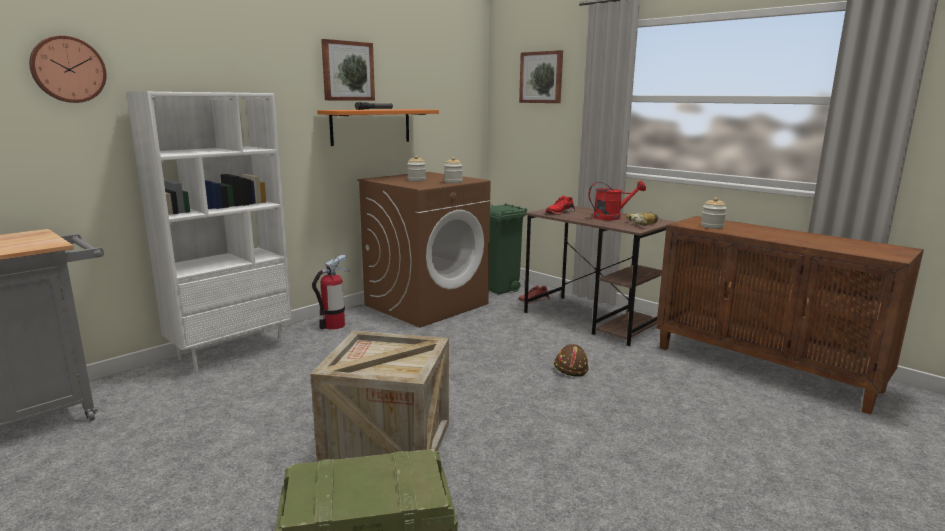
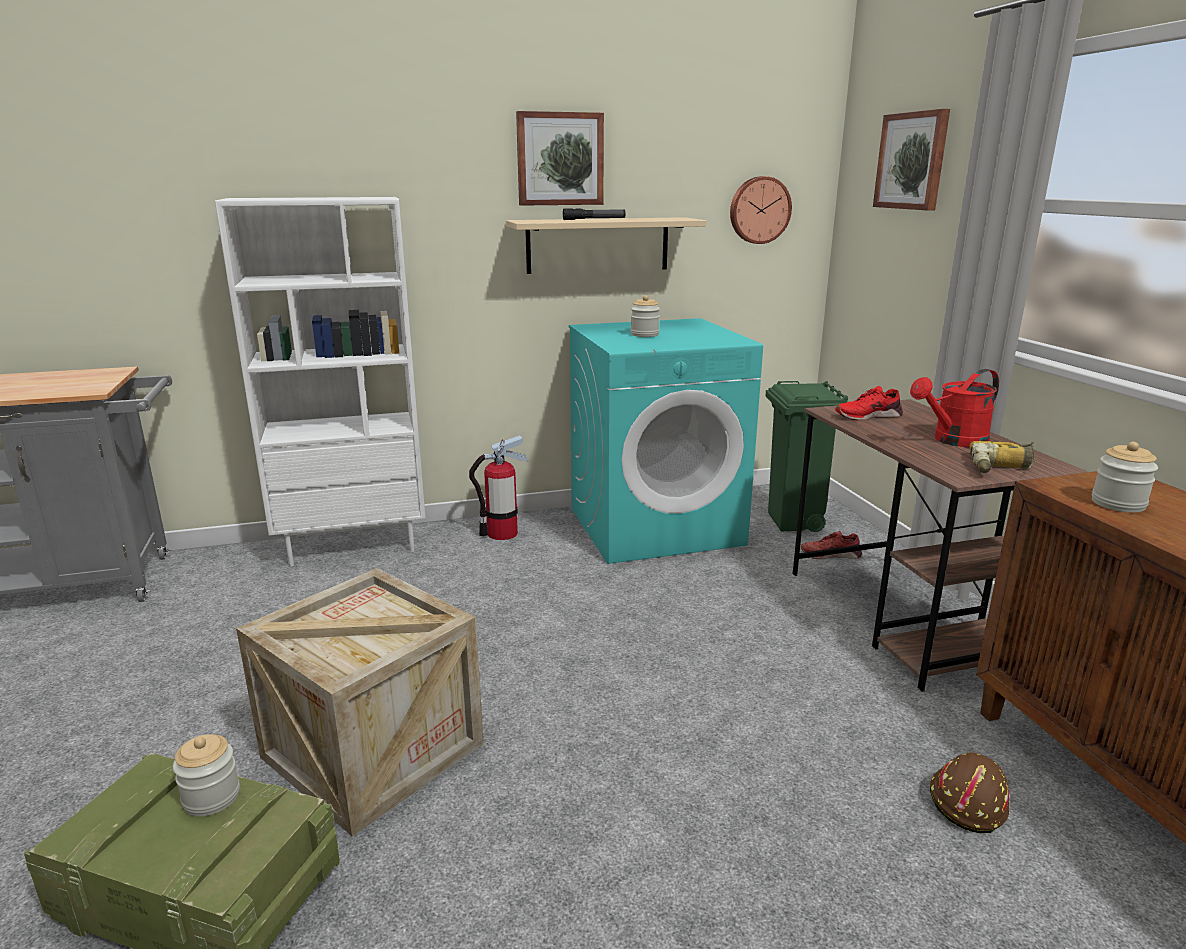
camera: 30 degrees right, 5 degrees up
(68, 69) = (158, 171): wall clock -> wall clock (759, 210)
(371, 126) = (598, 245): orange shelf -> beige shelf
(426, 304) = (656, 526): brown washing machine -> turquoise washing machine
(453, 182) = (692, 343): jar -> jar (211, 797)
(570, 368) = (766, 703): brown hard hat -> brown hard hat (967, 800)
(612, 217) = (953, 441): red watering can -> red watering can turned 135 degrees clockwise

